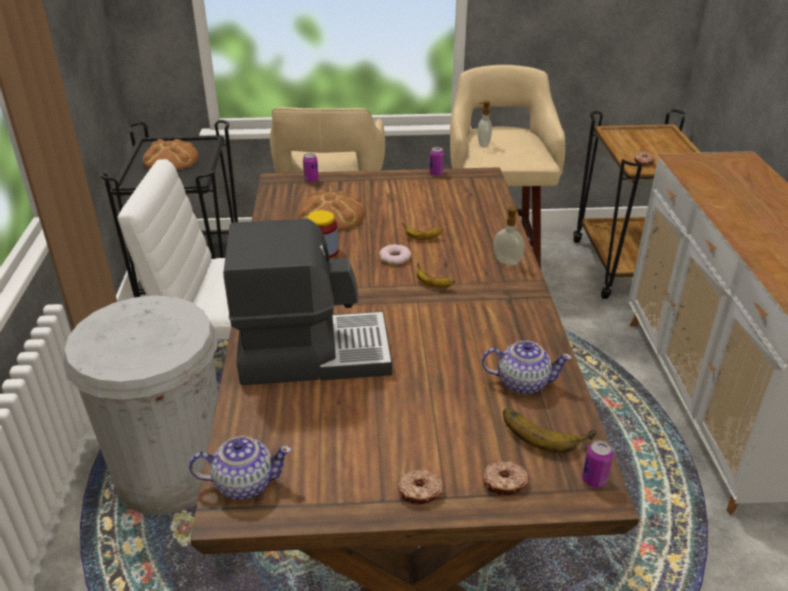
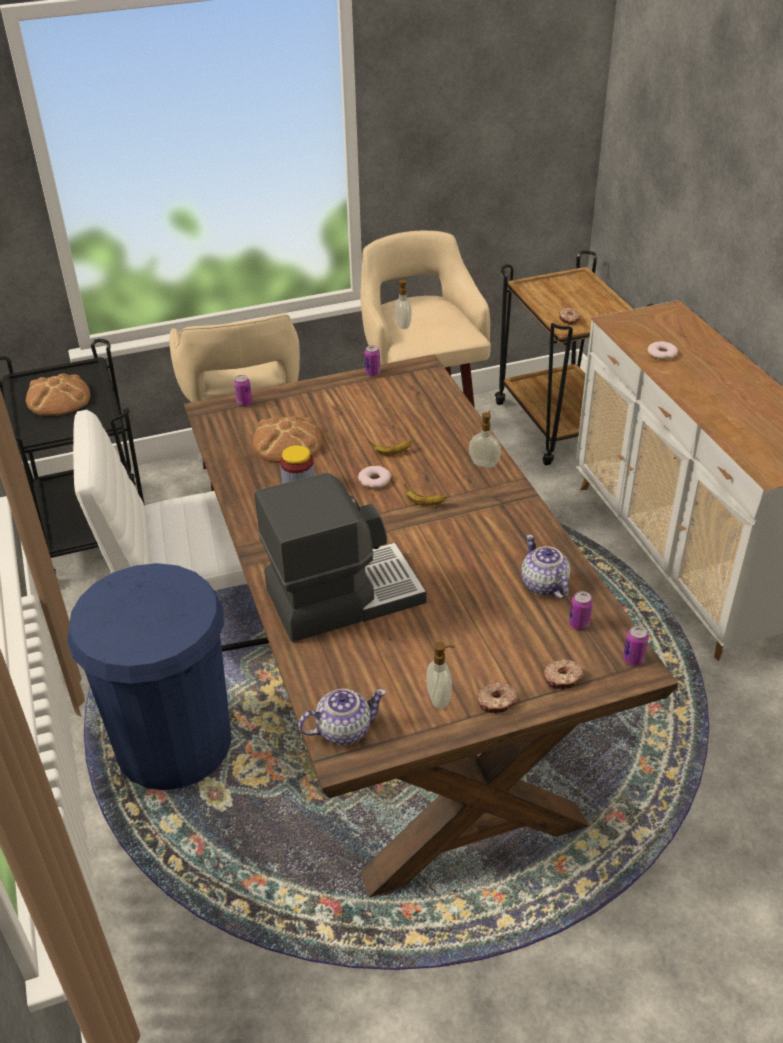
camera: 15 degrees left, 5 degrees up
(171, 472) = (173, 743): white trash can -> blue trash can
(360, 474) = (440, 699): none -> soap dispenser
(522, 382) = (544, 585): teapot -> teapot turned 105 degrees counterclockwise
(545, 429) = (579, 624): banana -> can
(721, 191) = (662, 353): none -> donut

